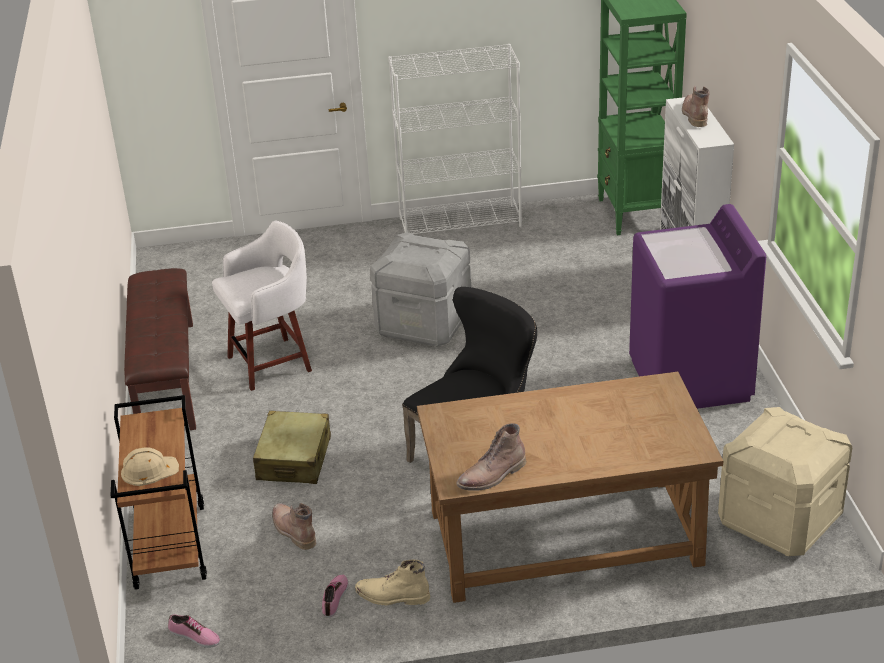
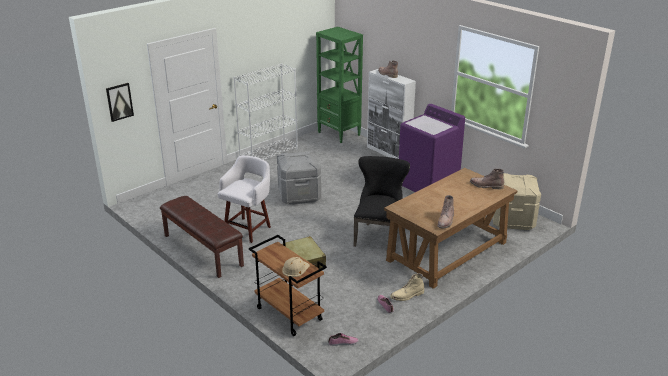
camera: 35 degrees left, 5 degrees down
(138, 69) = (119, 102): none -> picture
(292, 530) = (336, 288): brown boot -> brown boot (486, 186)

